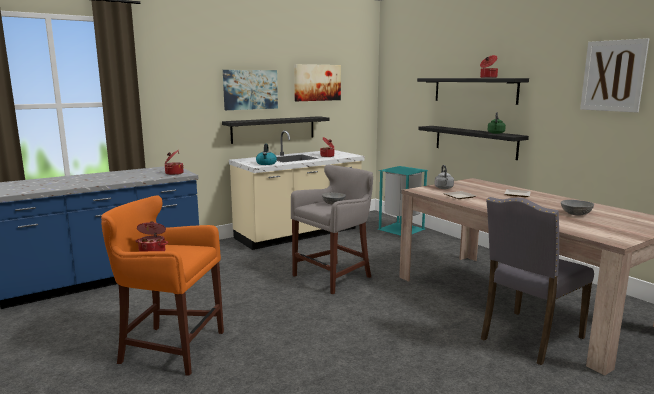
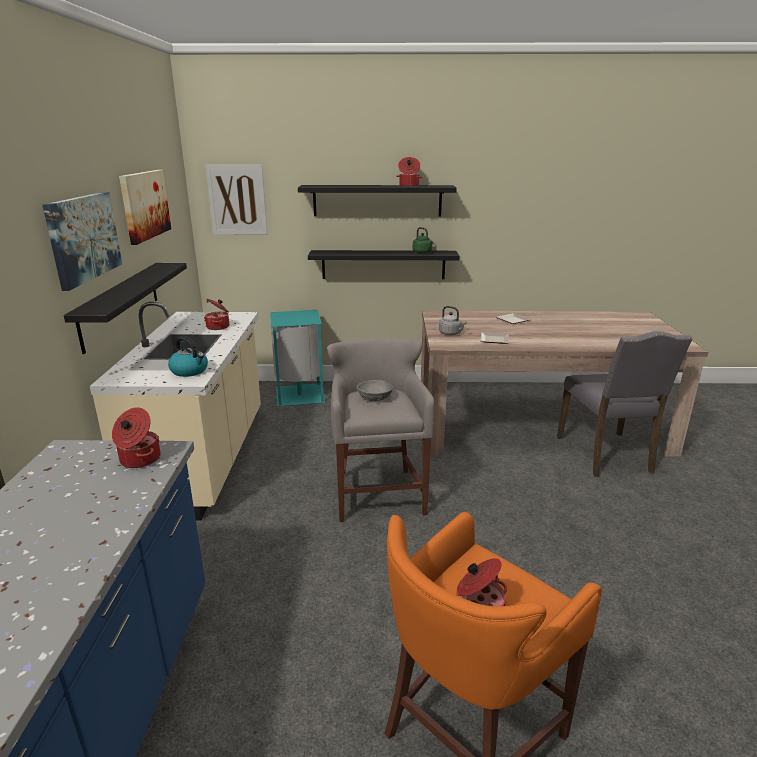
camera: 55 degrees left, 10 degrees up
(576, 214) = (598, 327): grey bowl -> none
(613, 76) = (546, 183): picture -> picture (237, 200)

